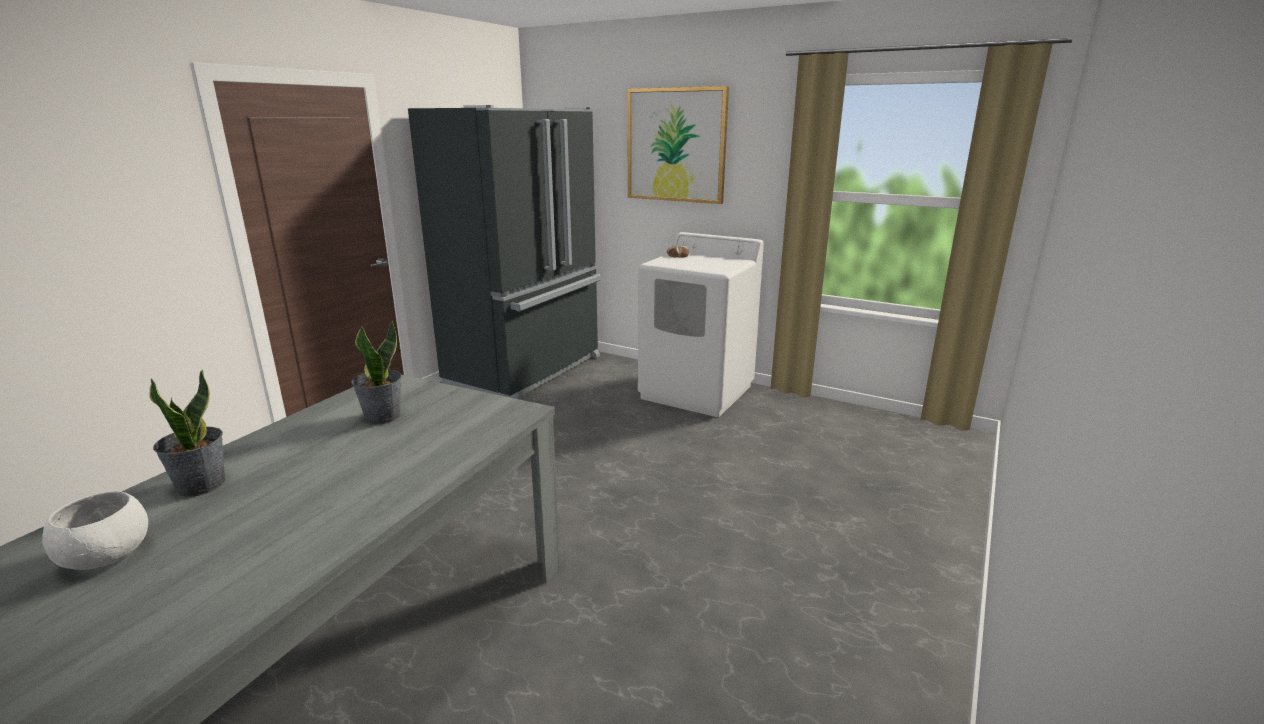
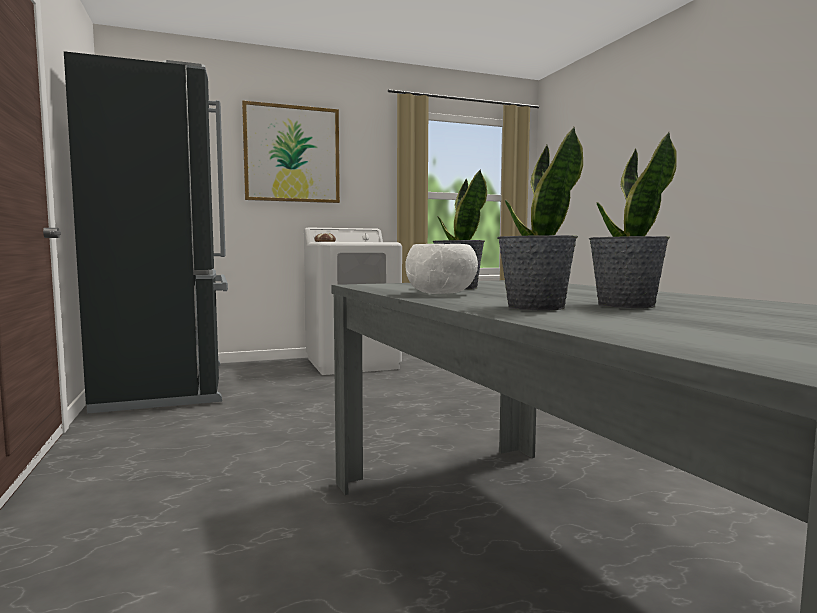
camera: 50 degrees left, 15 degrees down
(105, 557) = (700, 322): white bowl -> white bowl (441, 294)
(233, 511) = (625, 305): none -> potted plant

